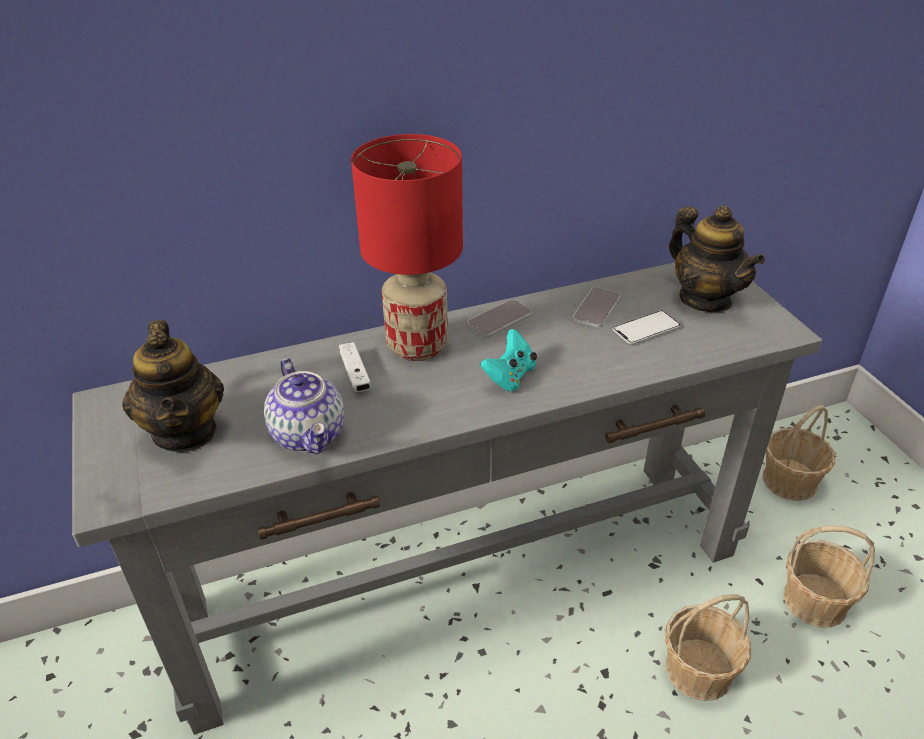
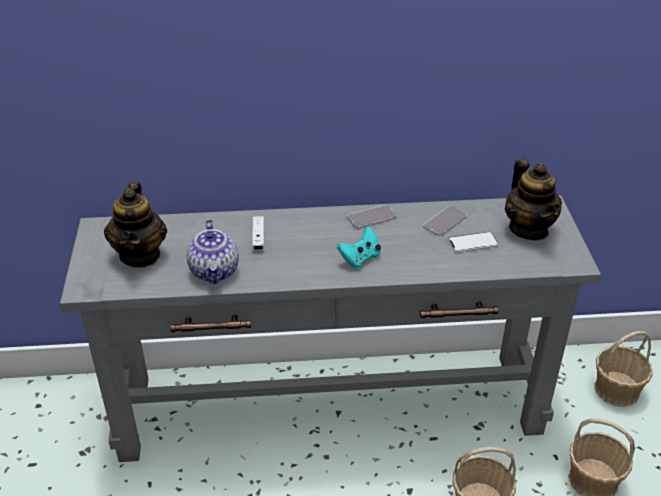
camera: 15 degrees right, 0 degrees up
(415, 346) = (305, 226): red table lamp -> none

